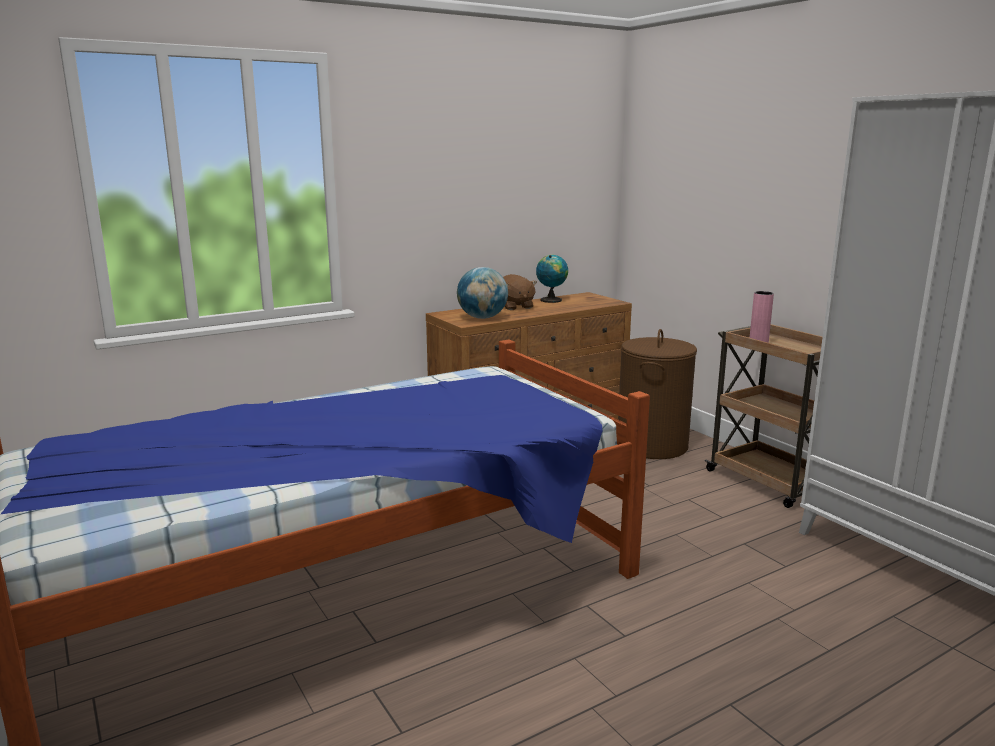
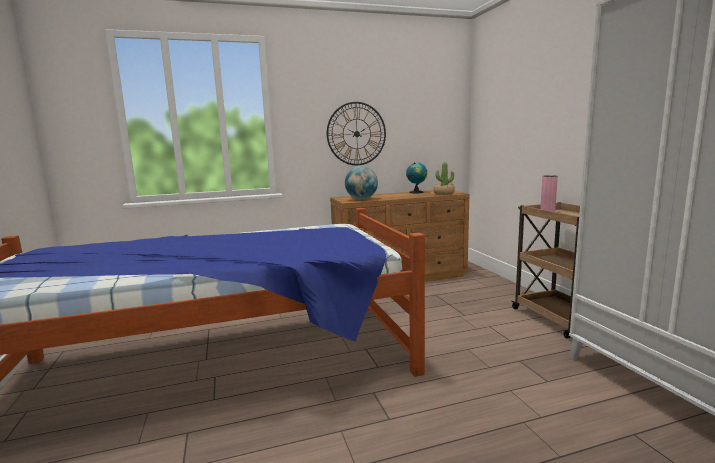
camera: 15 degrees right, 5 degrees down
(463, 210) = (356, 134): none -> wall clock
(514, 306) = (389, 195): brown plush toy -> none
(594, 303) = (443, 193): none -> potted plant
(652, 446) = (479, 290): brown laundry basket -> none

